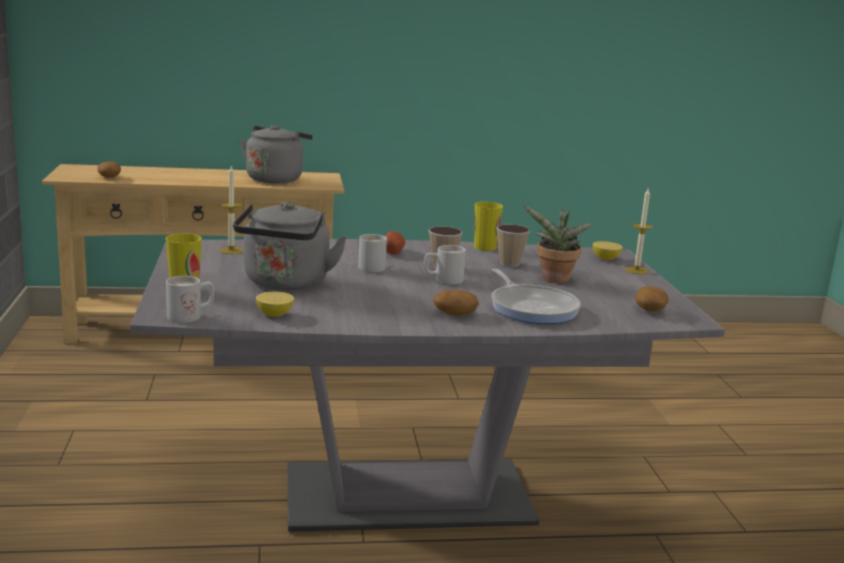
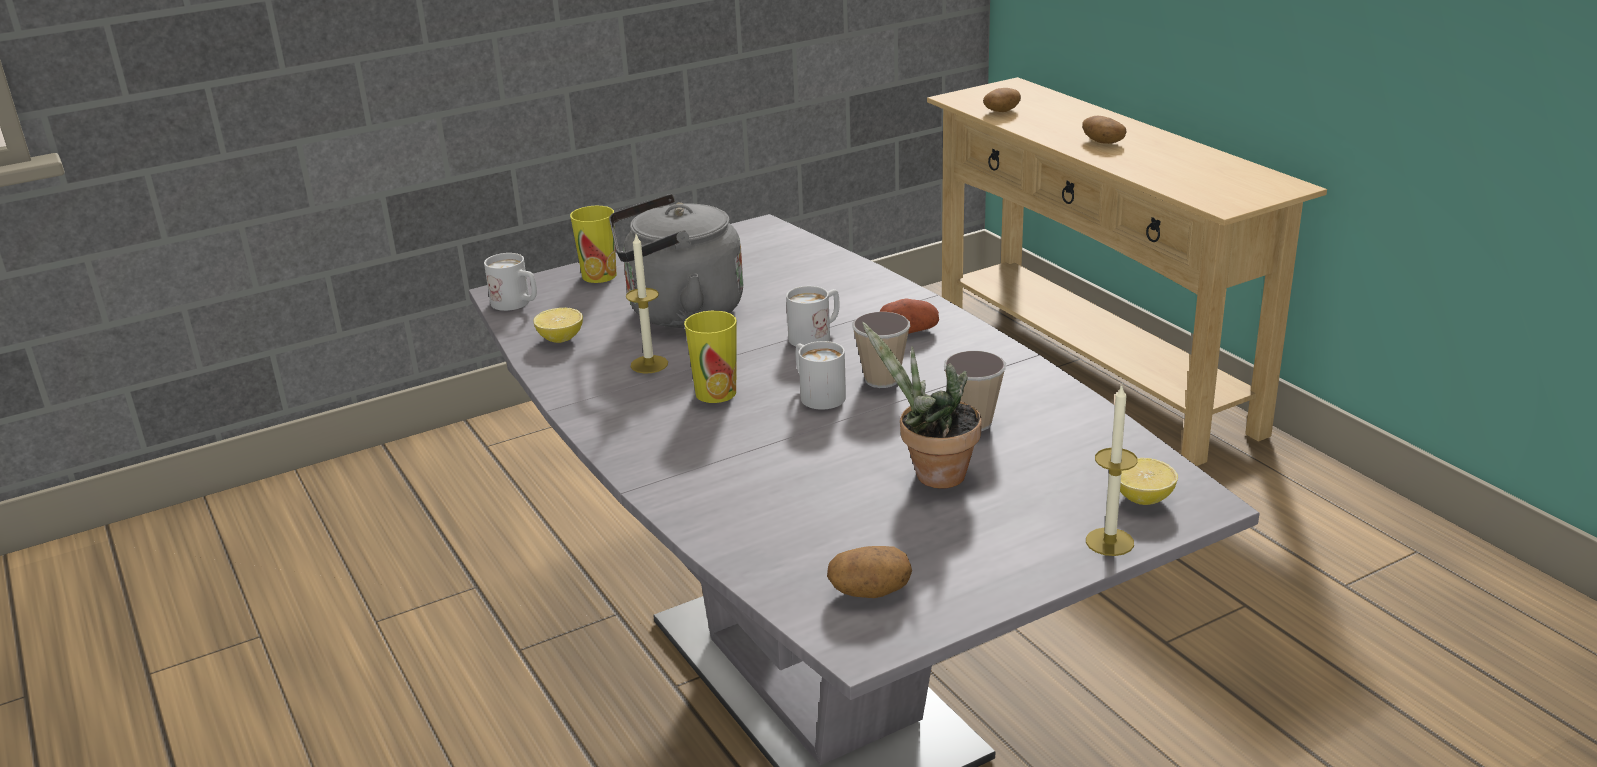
camera: 70 degrees right, 10 degrees up
(231, 250) = (772, 251): candle -> candle (649, 364)
(275, 179) = (1190, 170): grey kettle -> none
(454, 314) = (671, 436): potato -> potato (1102, 141)
(485, 247) = (1041, 385): cup -> cup (715, 393)
(532, 308) = (760, 485): frying pan -> none

